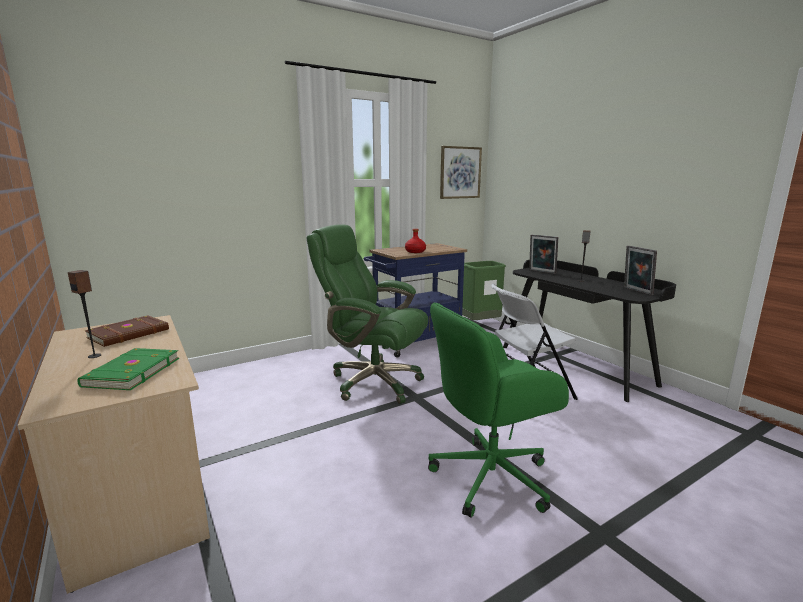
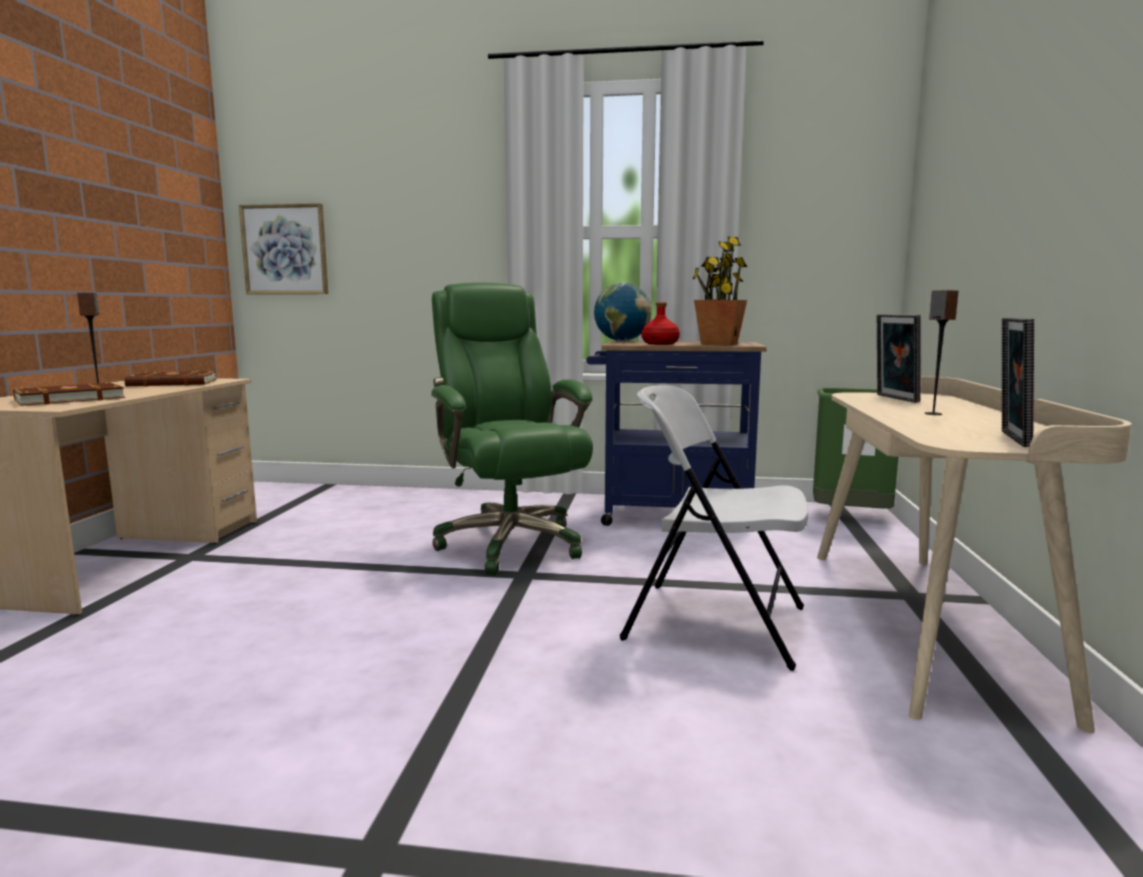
camera: 40 degrees right, 5 degrees down
(131, 372) = (69, 399): green book -> brown book
(382, 250) = (622, 341): none -> globe
(441, 249) = (719, 344): none -> potted plant
(460, 172) = (834, 210): picture -> picture (285, 250)
(490, 478) = (400, 698): green office chair -> none
(575, 364) = (924, 622): black desk -> beige desk

